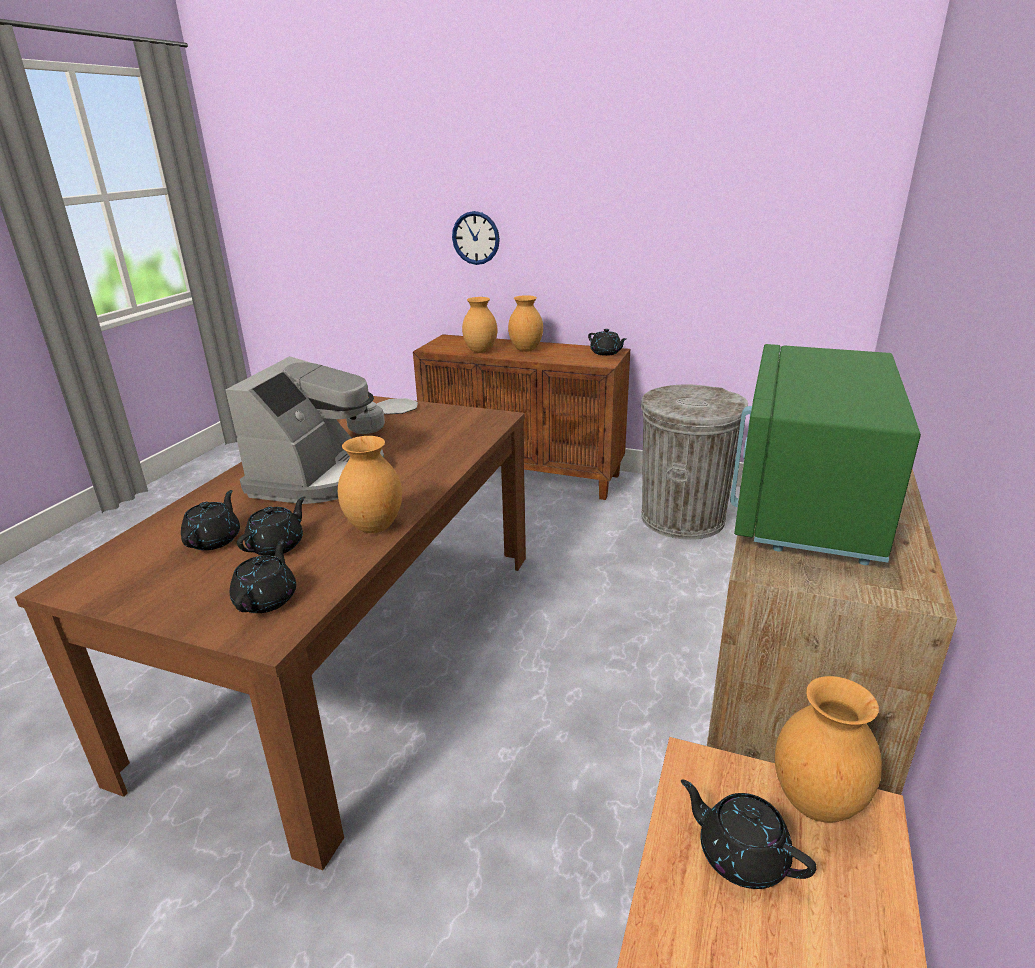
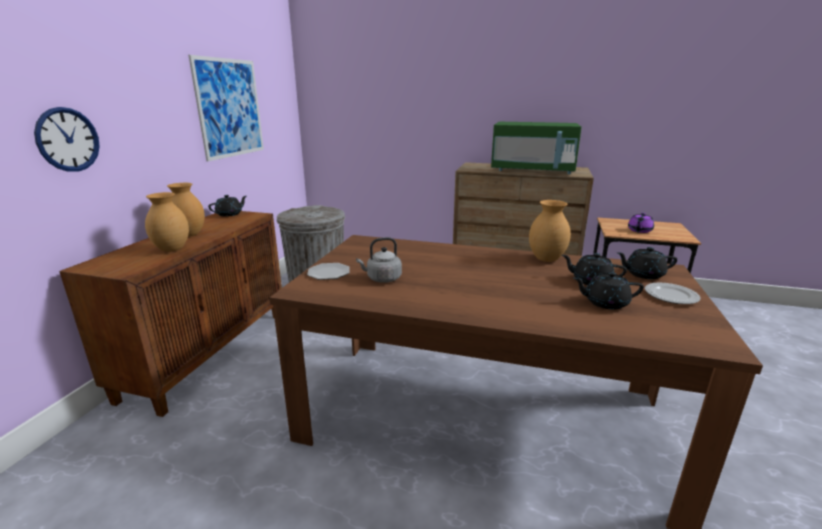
camera: 95 degrees left, 5 degrees down
(185, 597) = (671, 296): none -> plate
(319, 476) = (484, 284): coffee machine -> none
(690, 224) = (230, 108): none -> picture
(741, 854) = (639, 230): black teapot -> purple teapot
(815, 802) = (610, 223): brown vase -> none

